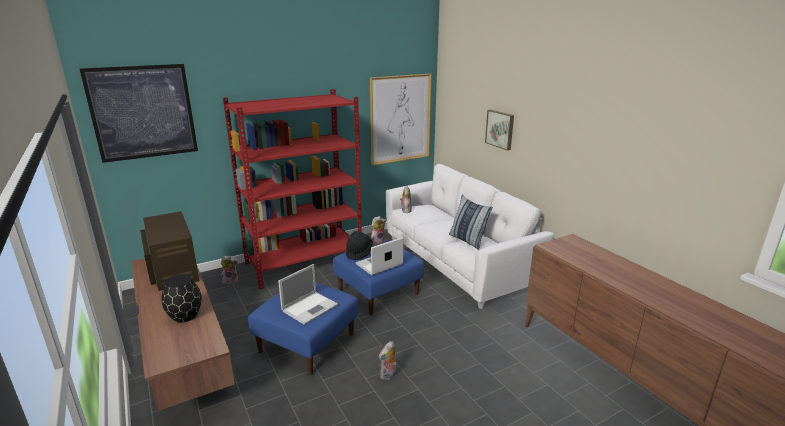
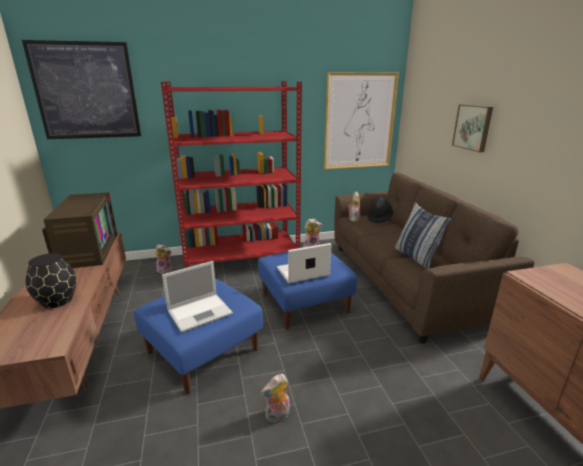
camera: 15 degrees right, 0 degrees up
(359, 253) = (286, 257): black hat -> black hat (379, 218)
(457, 262) = (404, 282): white sofa -> brown sofa

